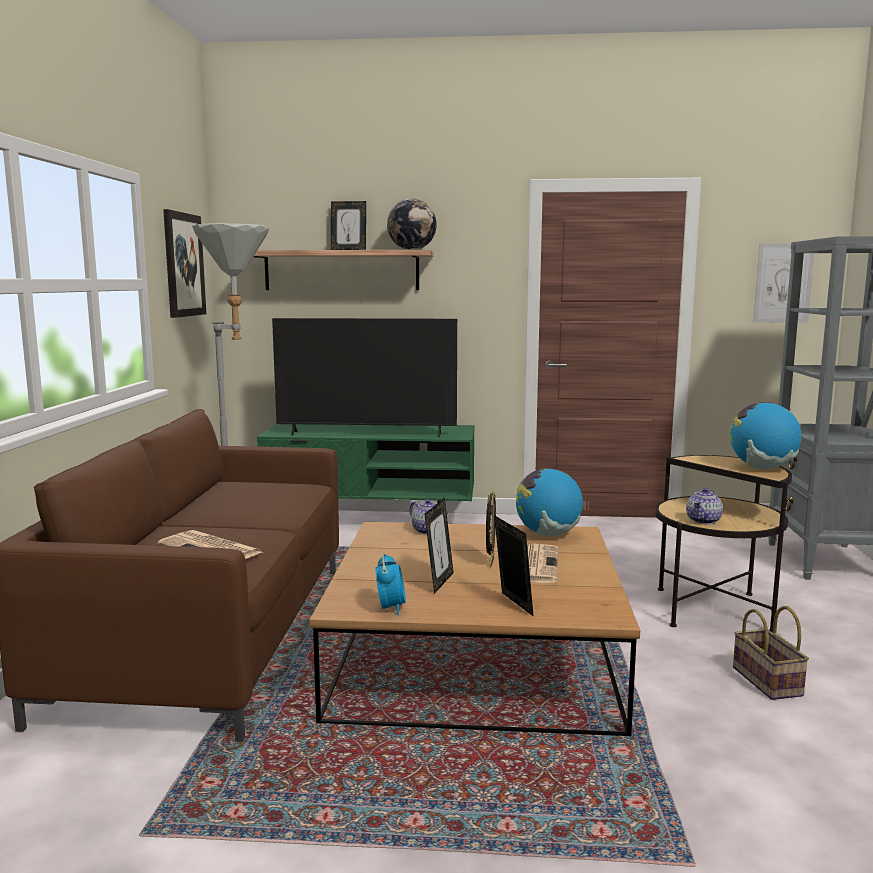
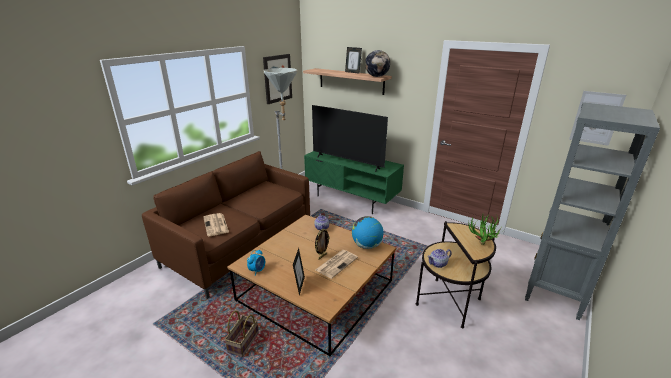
camera: 30 degrees right, 15 degrees up
(439, 582) = (289, 262): picture frame -> none
(762, 468) = (481, 246): globe -> potted plant
(769, 682) = (423, 355): basket -> basket (243, 343)

